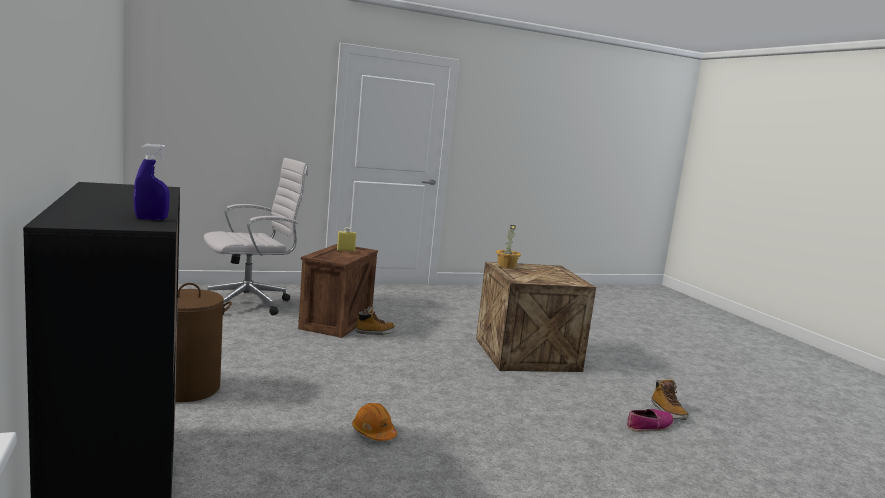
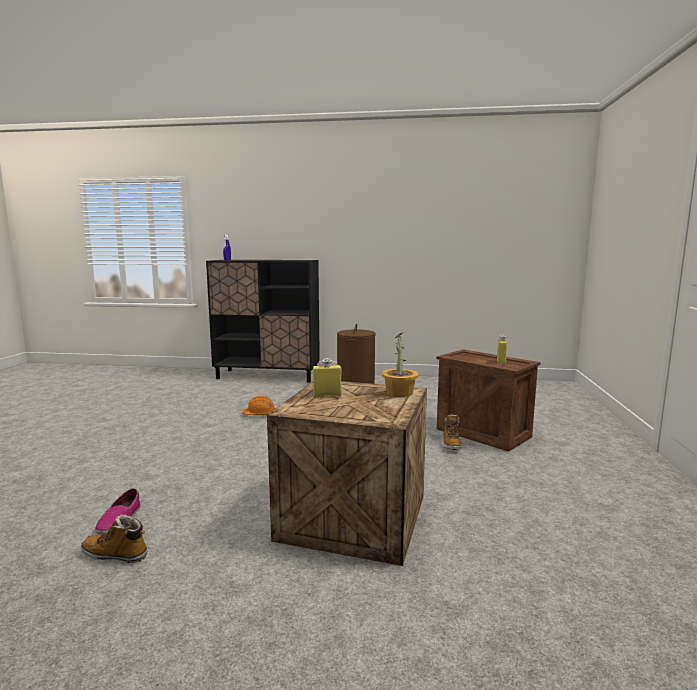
camera: 120 degrees right, 0 degrees up
(251, 304) = (536, 410): white office chair -> none
(540, 278) = (327, 395): none -> yellow bottle

